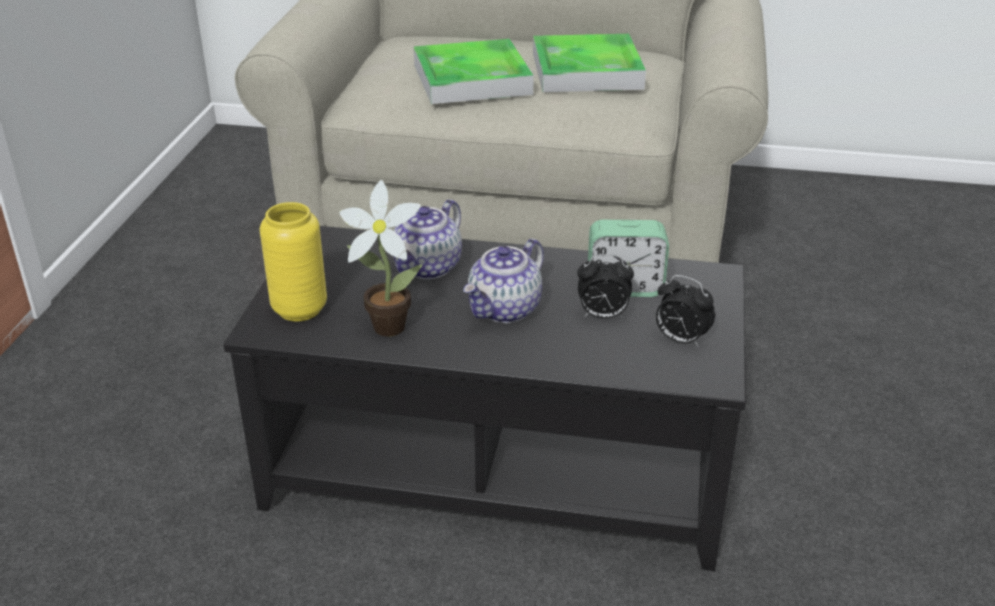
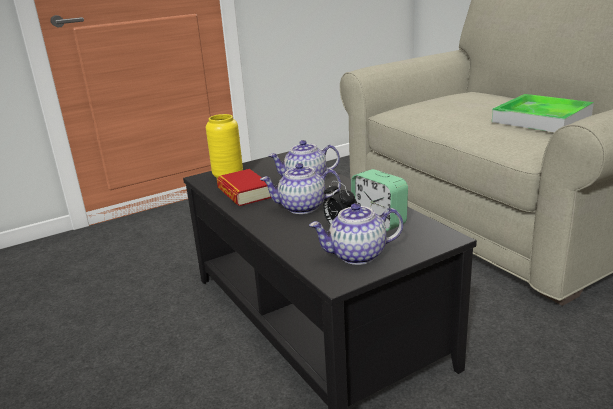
camera: 50 degrees right, 10 degrees down
(385, 325) = (244, 193): potted plant -> book
(472, 79) = (462, 110): tray -> none
(680, 340) = (357, 255): alarm clock -> teapot

